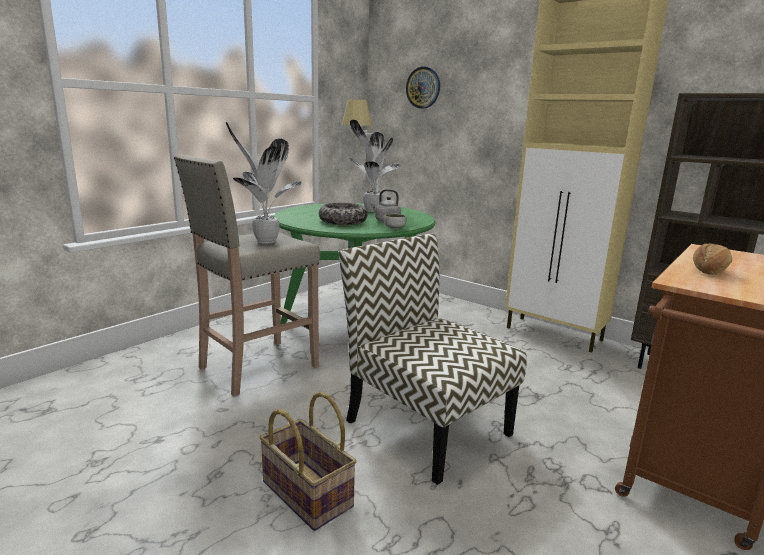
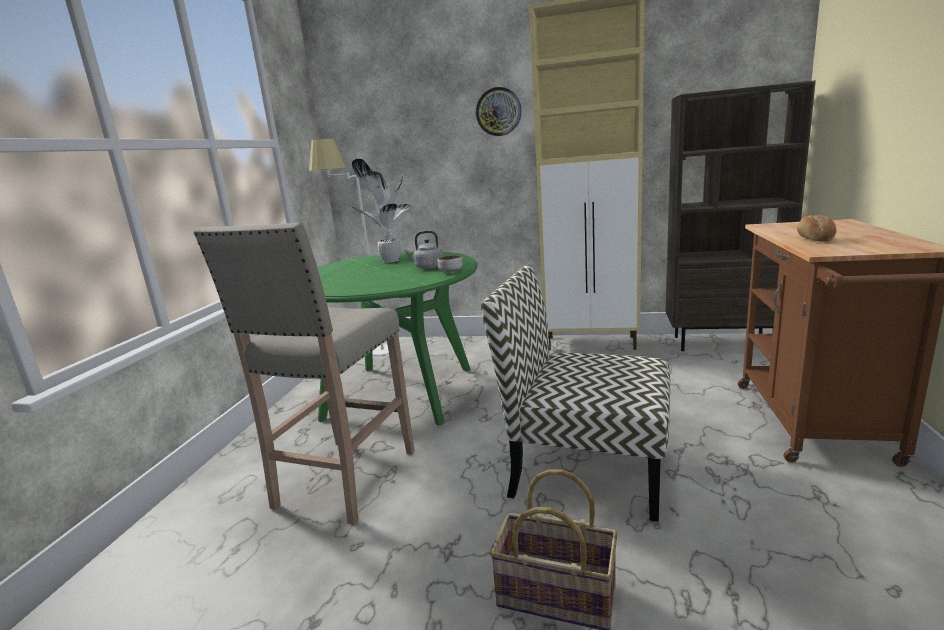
camera: 25 degrees left, 0 degrees up
(264, 241) = (331, 320): potted plant -> none
(343, 221) = (384, 277): bowl -> none
(423, 87) = (393, 118): wall clock -> wall clock (498, 112)

